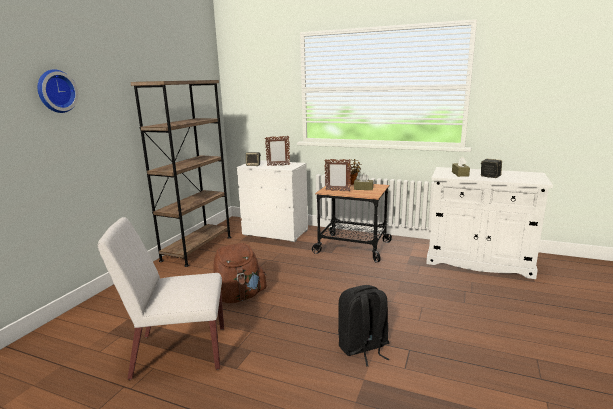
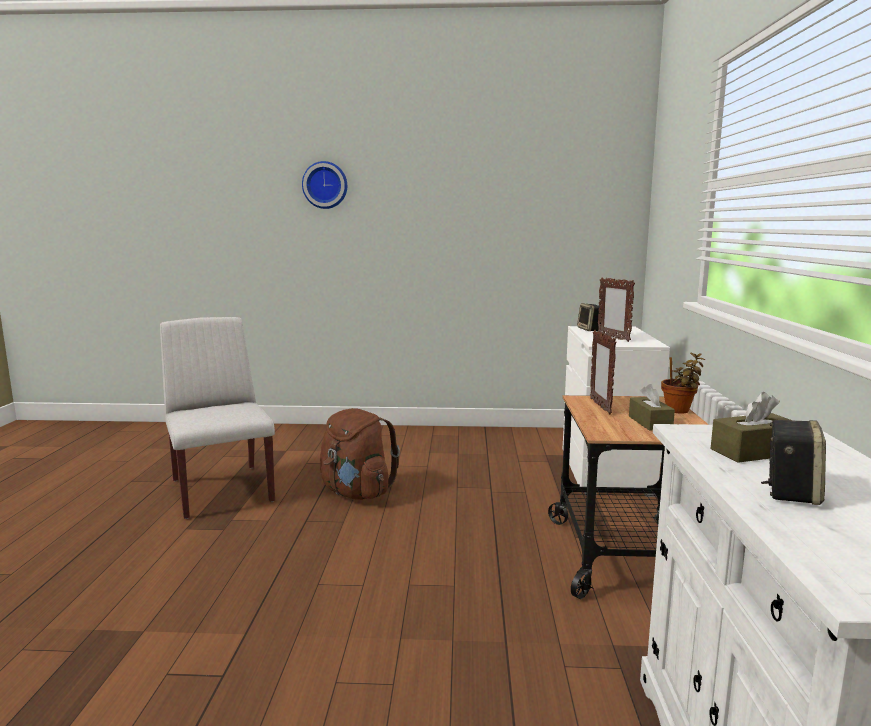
camera: 70 degrees right, 5 degrees down
(197, 248) = (485, 437): brown bookcase -> none
(363, 348) = (229, 620): black backpack -> none

